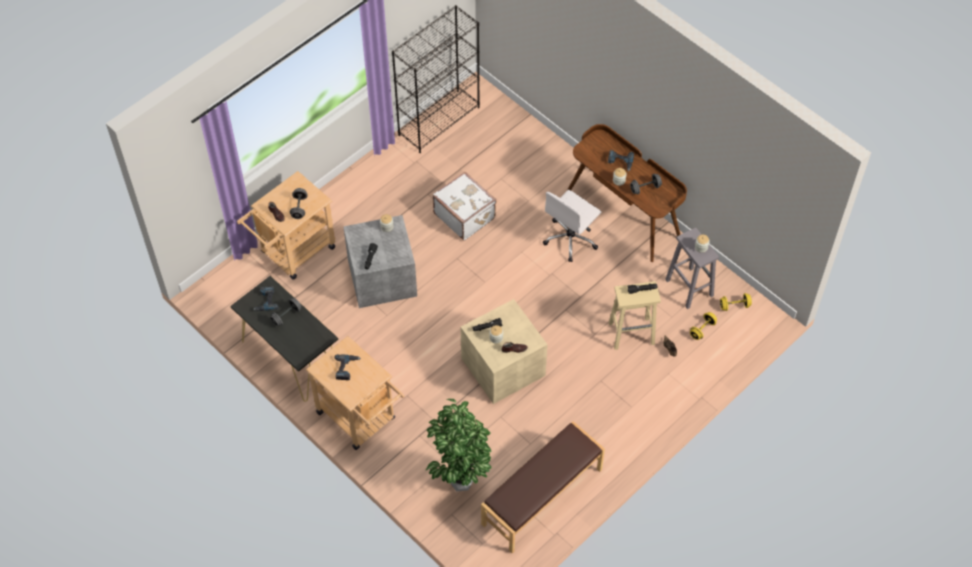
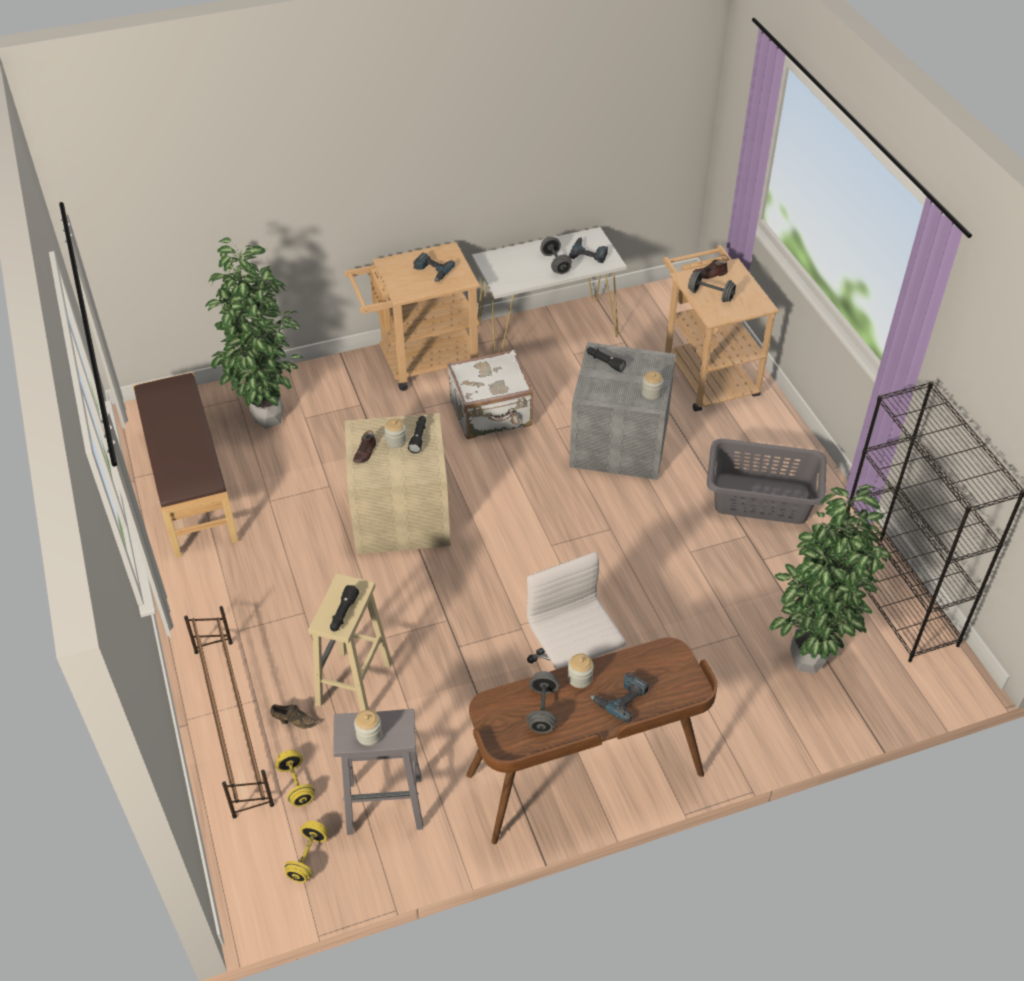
camera: 115 degrees right, 10 degrees down
(290, 356) = (547, 331): black console table -> white console table
(395, 194) = (762, 499): none -> grey laundry basket
(465, 215) = (685, 564): white suitcase -> white suitcase (491, 414)
(504, 146) = (807, 665): none -> potted plant
(688, 376) = (232, 724): none -> brown shoe rack

